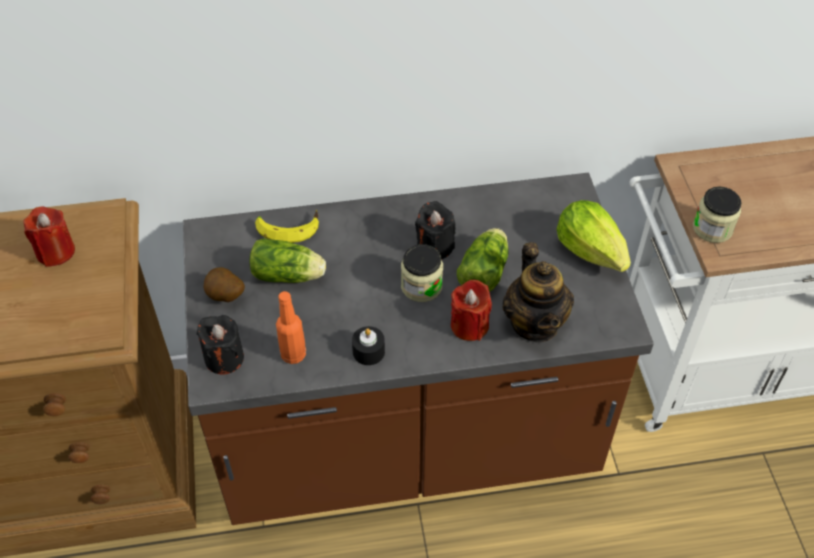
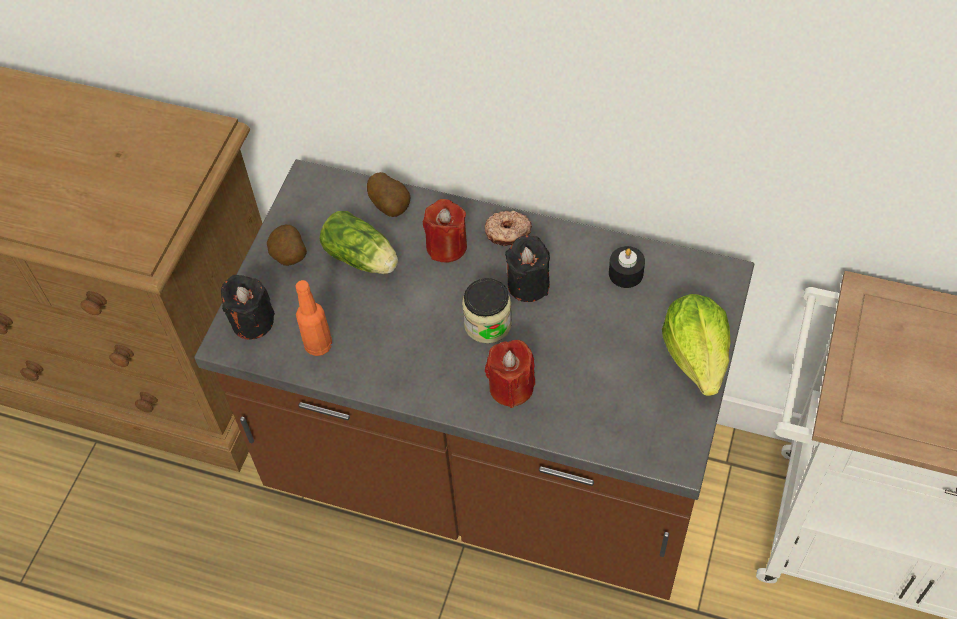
camera: 30 degrees right, 5 degrees up
(55, 251) = (144, 152): red candle -> red candle (446, 246)
(288, 227) = (391, 206): banana -> potato
(368, 351) = (392, 373): black candle -> black candle (626, 273)
(395, 215) = (508, 233): none -> donut
(485, 271) = (565, 333): lettuce -> none
(535, 323) = (582, 413): teapot -> none
(712, 228) = (854, 386): jar -> none

